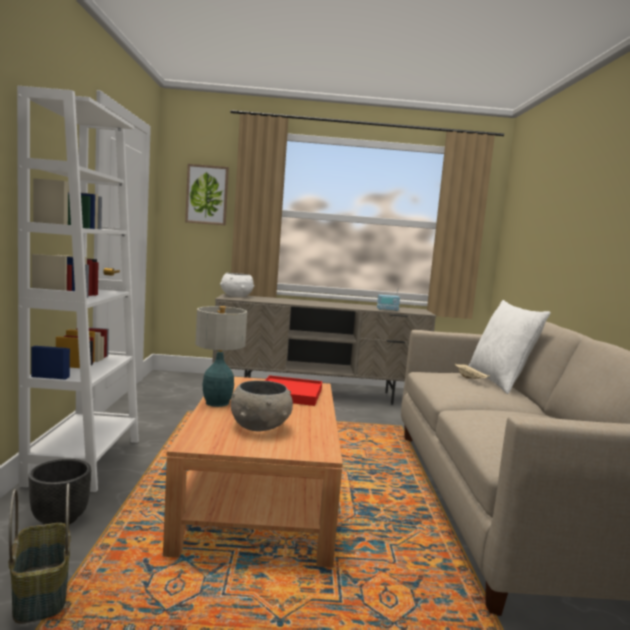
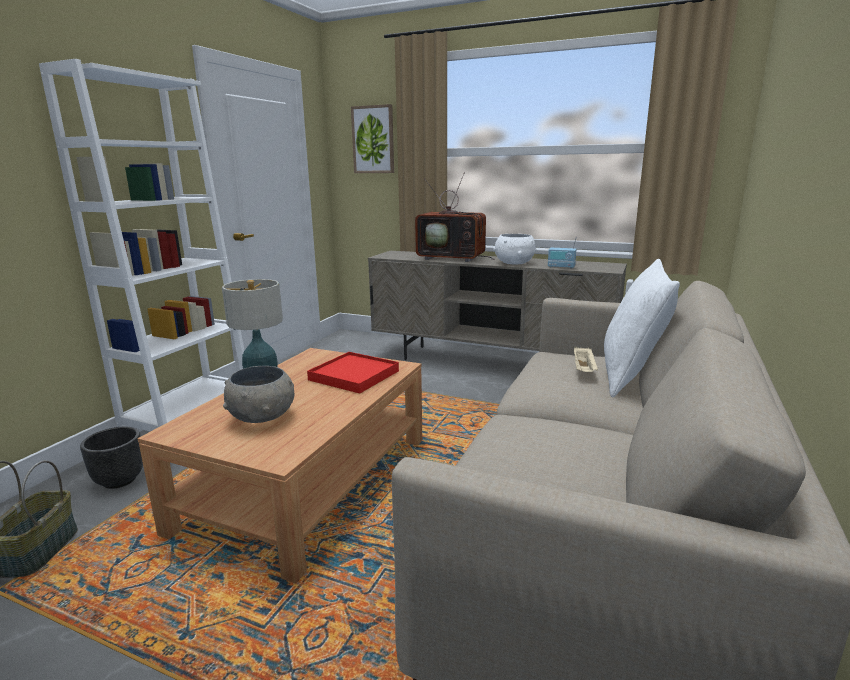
camera: 25 degrees right, 10 degrees up
(236, 296) = (398, 253): white bowl -> white bowl (514, 263)
(292, 301) = (453, 258): none -> television

